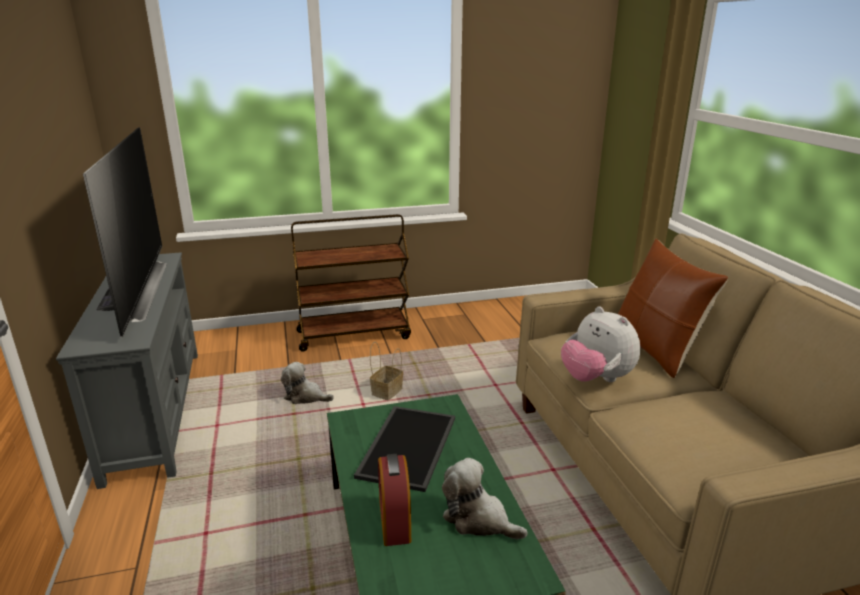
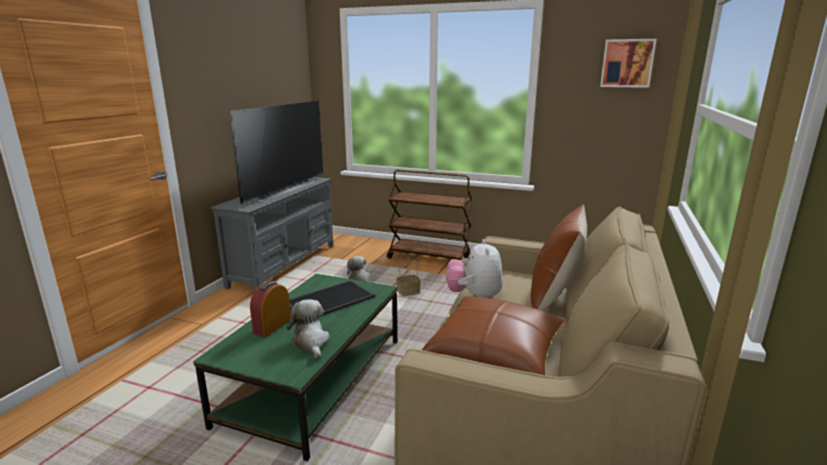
camera: 35 degrees right, 5 degrees down
(558, 56) = (627, 63): none -> picture
(717, 439) = (496, 352): none -> brown pillow

